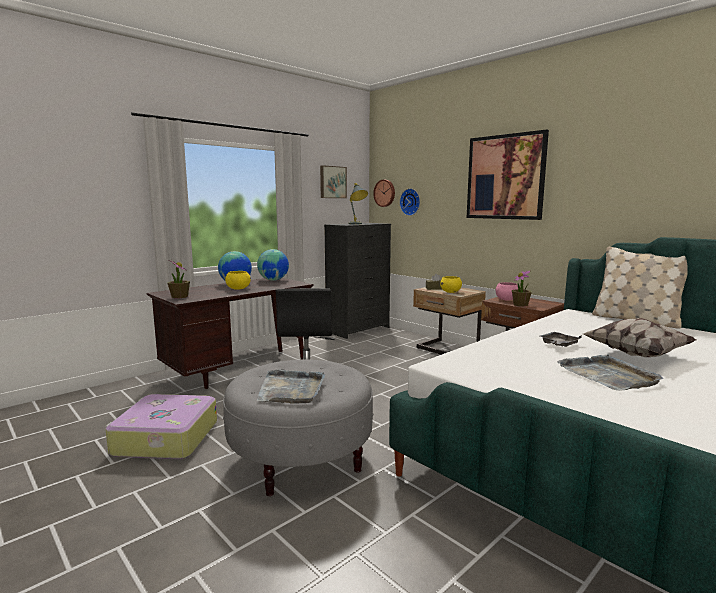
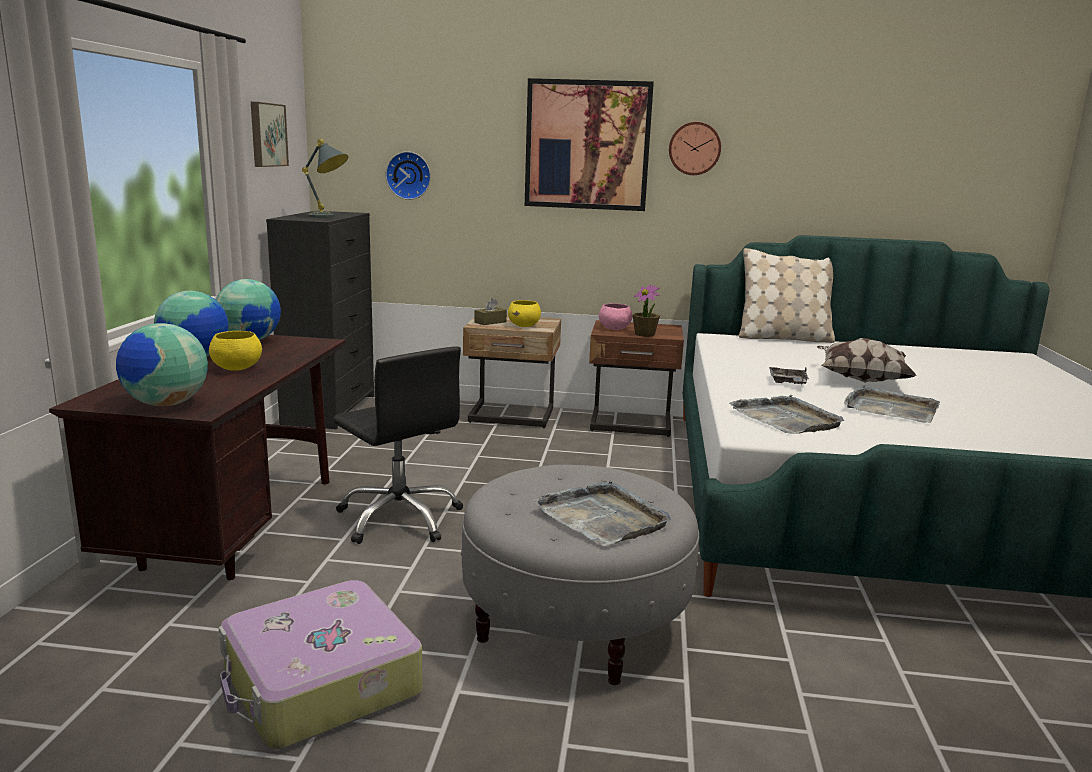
camera: 40 degrees left, 5 degrees up
(179, 296) = (165, 404): potted plant -> globe
(385, 193) = (348, 156): wall clock -> wall clock (694, 148)
(494, 363) = (786, 419): none -> grey tray

